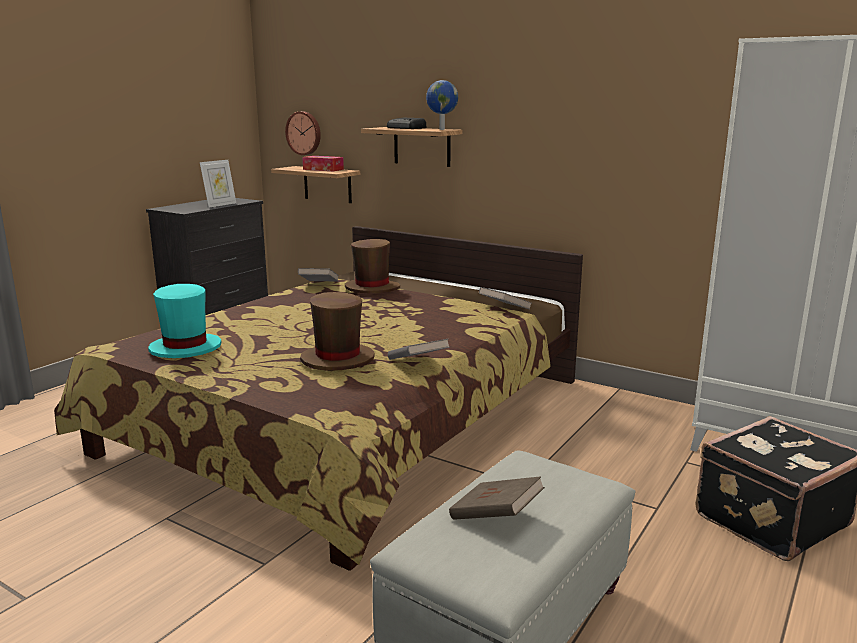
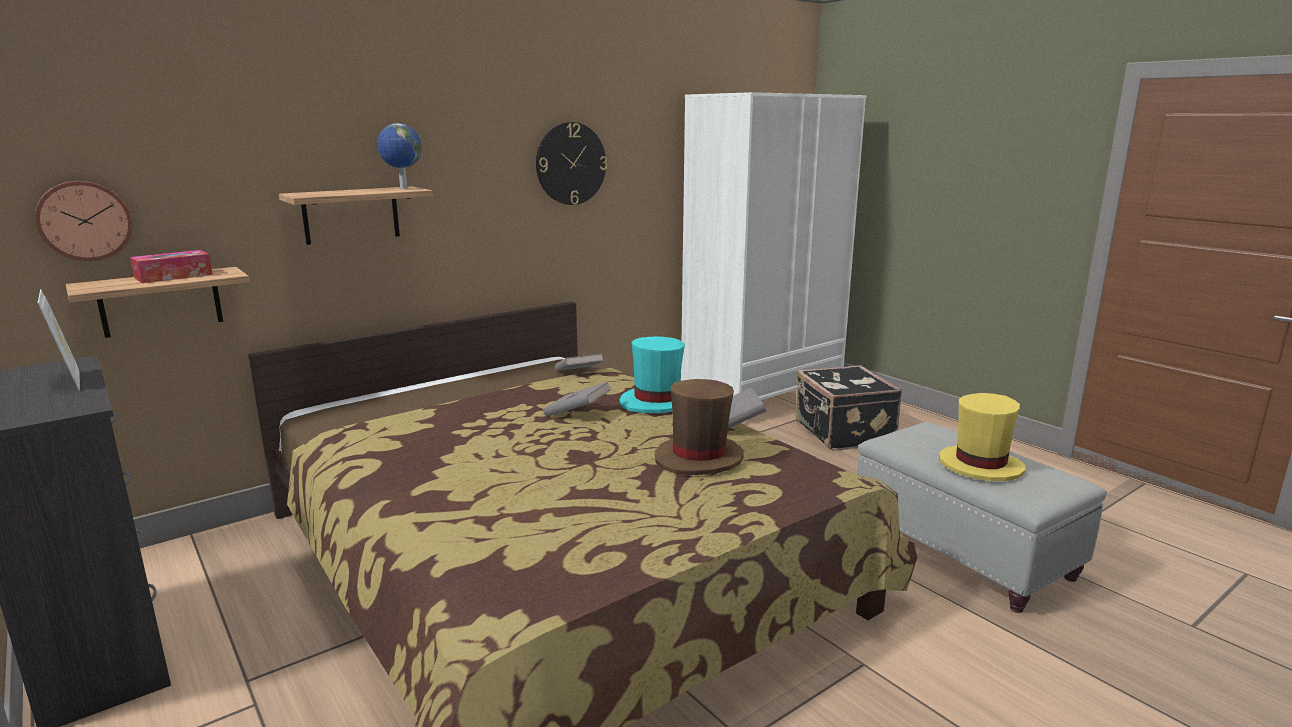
camera: 70 degrees left, 0 degrees up
(185, 348) = (581, 547): turquoise hat -> turquoise hat (656, 402)
(319, 285) = (366, 439): grey book -> grey book (577, 413)
(372, 288) = (432, 412): brown hat -> none
(406, 128) = (345, 191): radio -> none
(495, 517) = (980, 466): brown book -> yellow hat
(603, 120) = (571, 164): none -> wall clock

